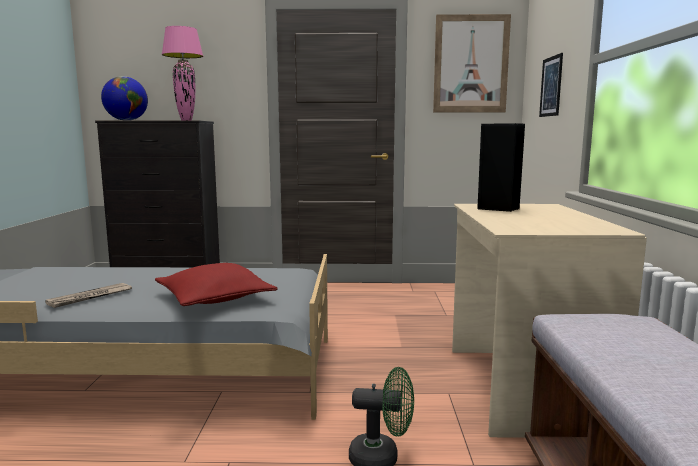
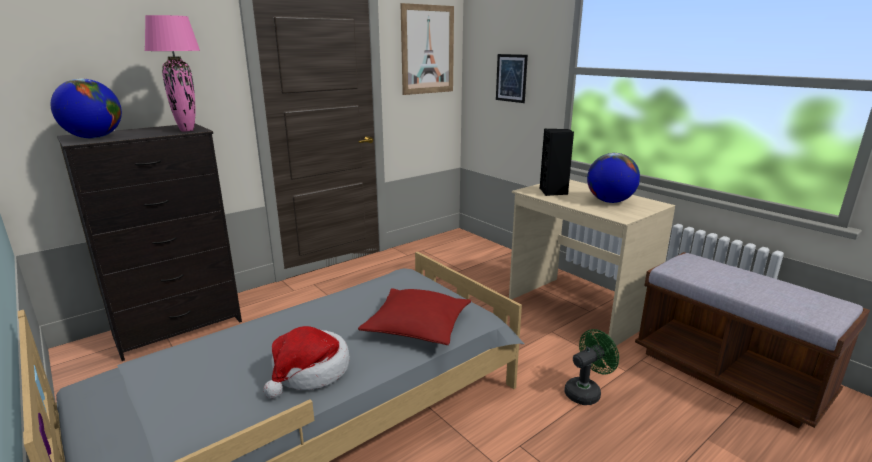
camera: 40 degrees left, 10 degrees up
(90, 297) = (309, 371): newspaper -> hat
(547, 220) = (610, 201): none -> globe

